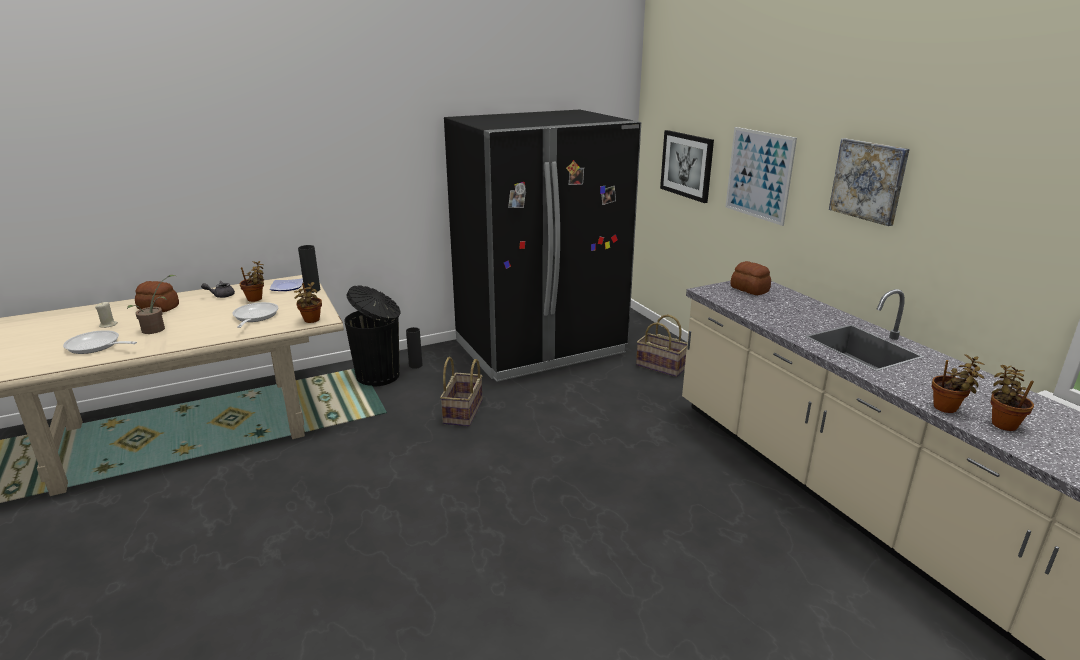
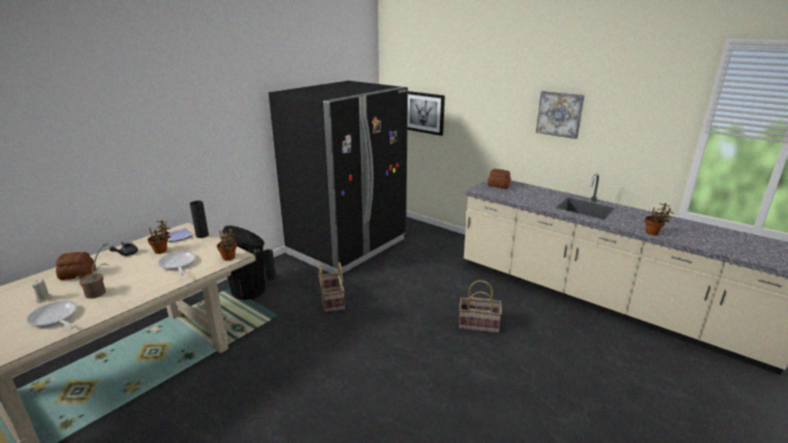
camera: 25 degrees left, 0 degrees up
(96, 346) = (55, 319): frying pan -> frying pan turned 45 degrees clockwise
(661, 366) = (431, 243): basket -> basket (479, 324)
(759, 175) = (482, 115): picture -> none
(1003, 423) = (680, 235): potted plant -> none

